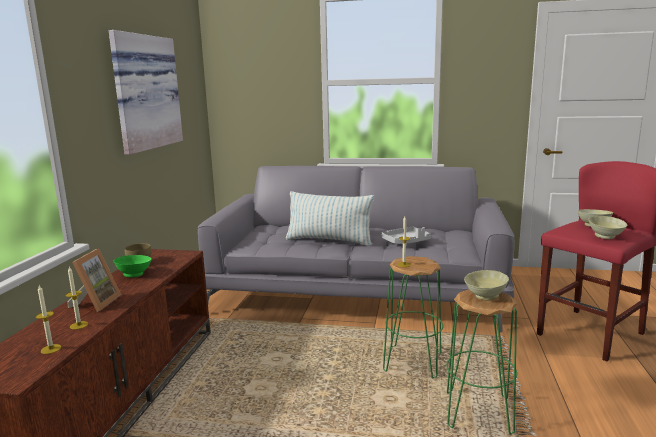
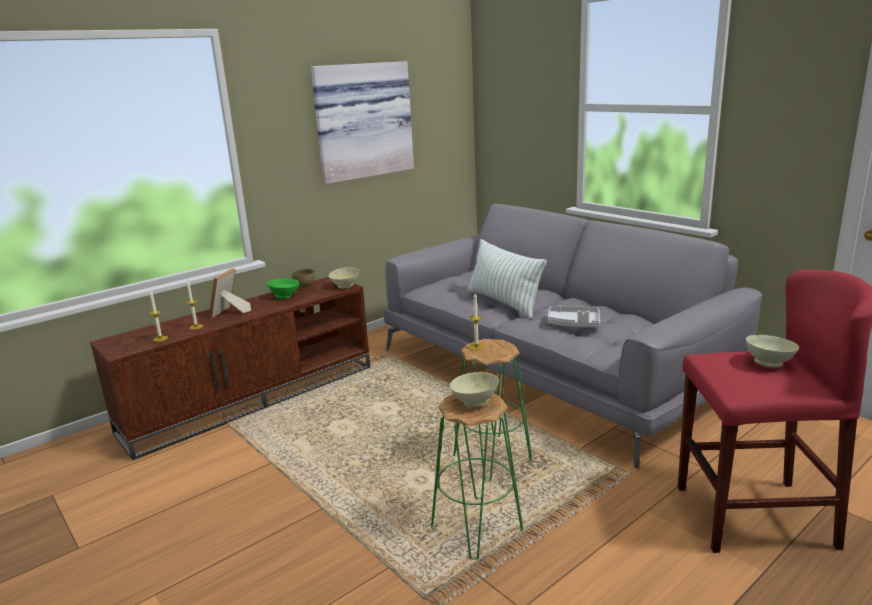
camera: 40 degrees right, 5 degrees up
(96, 303) = (229, 313): picture frame -> picture frame turned 150 degrees clockwise
(605, 237) = (740, 381): beige bowl -> beige bowl (344, 286)

